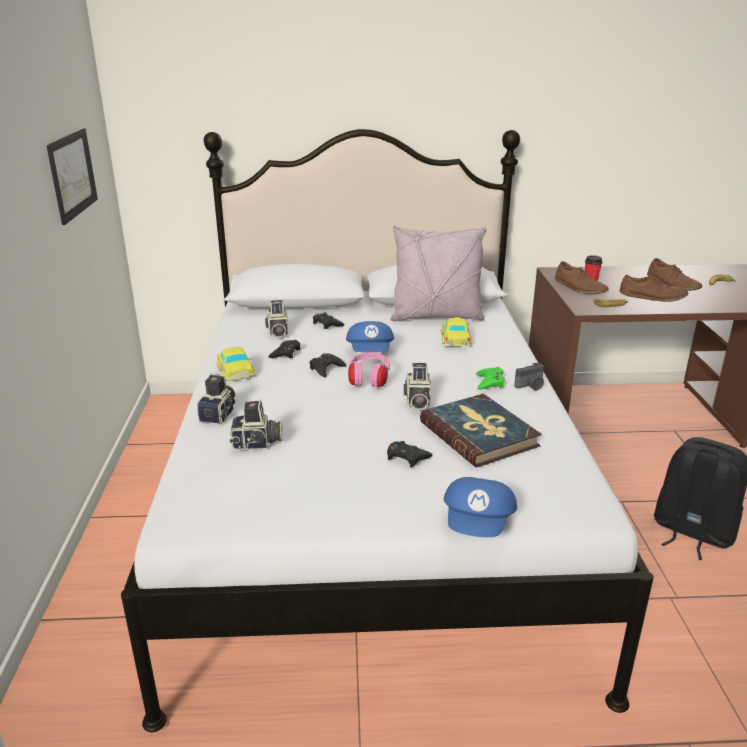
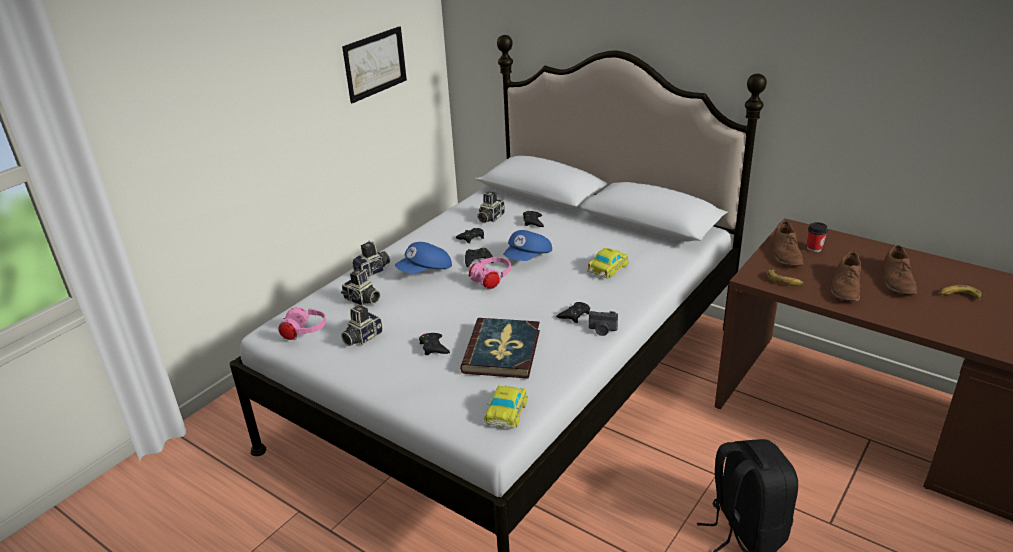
camera: 40 degrees right, 5 degrees up
(233, 503) = (304, 333): none -> pink headphones
(235, 370) = (422, 241): toy car -> toy car (506, 411)
(417, 401) = (499, 309): camera -> camera (361, 337)
(436, 317) = (626, 242): purple pillow -> none
(479, 524) = (408, 409): blue cap -> blue cap (425, 271)
(489, 382) = (574, 315): green game controller -> black game controller
(652, 297) = (846, 287): brown shoe -> brown shoe turned 60 degrees clockwise

